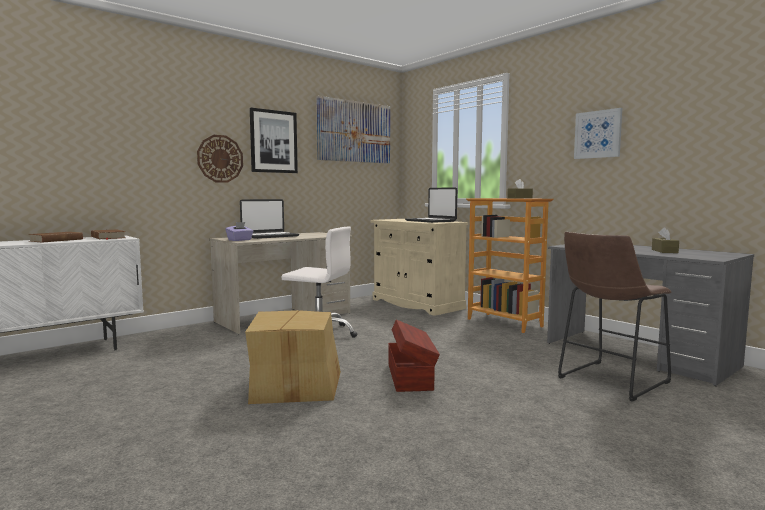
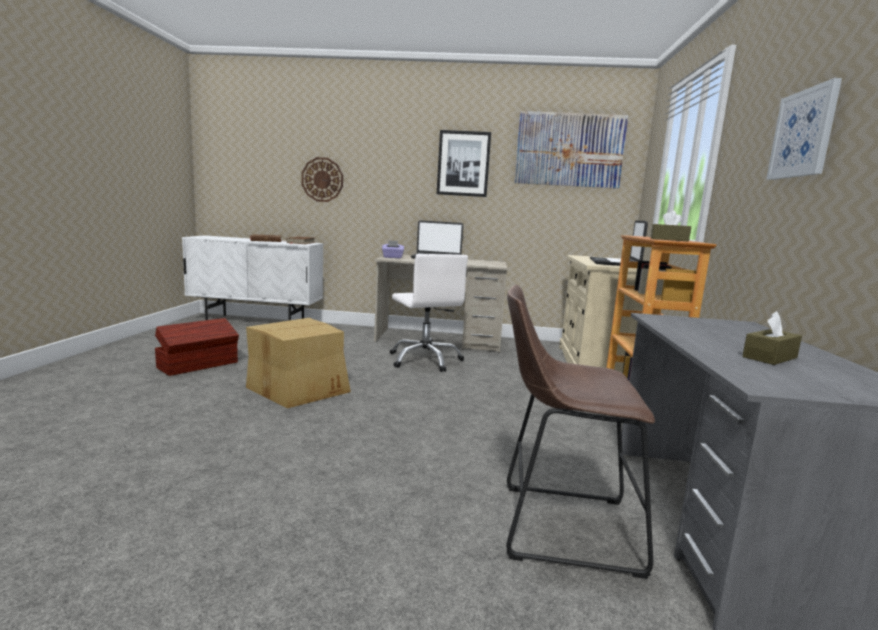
camera: 45 degrees right, 5 degrees up
(220, 158) = (407, 181): wall clock -> wall clock (322, 179)
(410, 376) = (384, 418): brown storage box -> brown storage box (199, 365)

